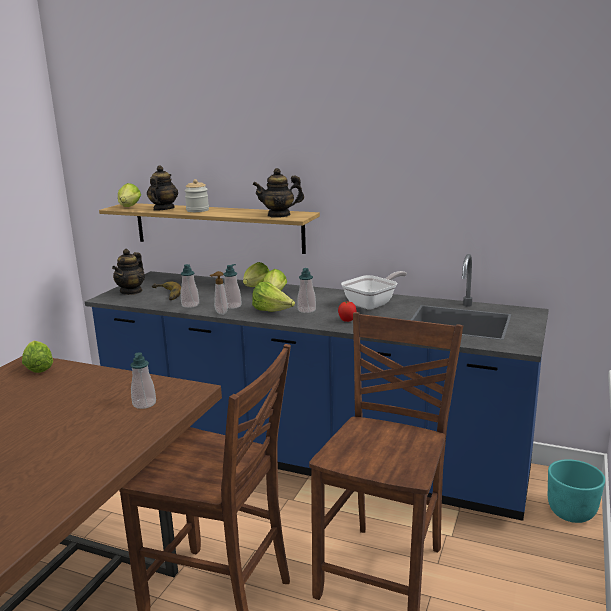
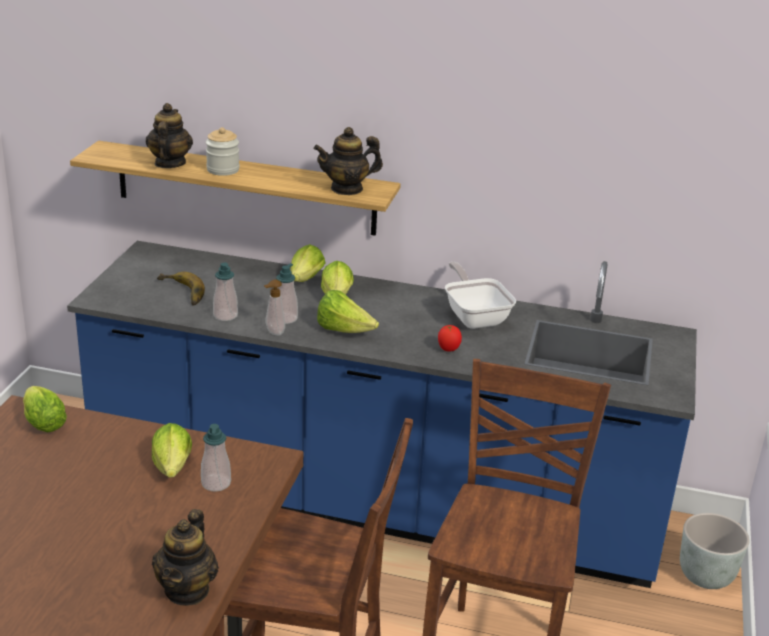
camera: 10 degrees left, 10 degrees up
(129, 207) = (114, 156): lettuce -> lettuce (172, 470)
(131, 291) = (128, 285): teapot -> teapot (187, 590)
(306, 310) = (389, 328): soap dispenser -> none
(373, 304) = (474, 316): frying pan -> frying pan turned 60 degrees counterclockwise
(572, 513) = (706, 576): turquoise planter -> grey planter

